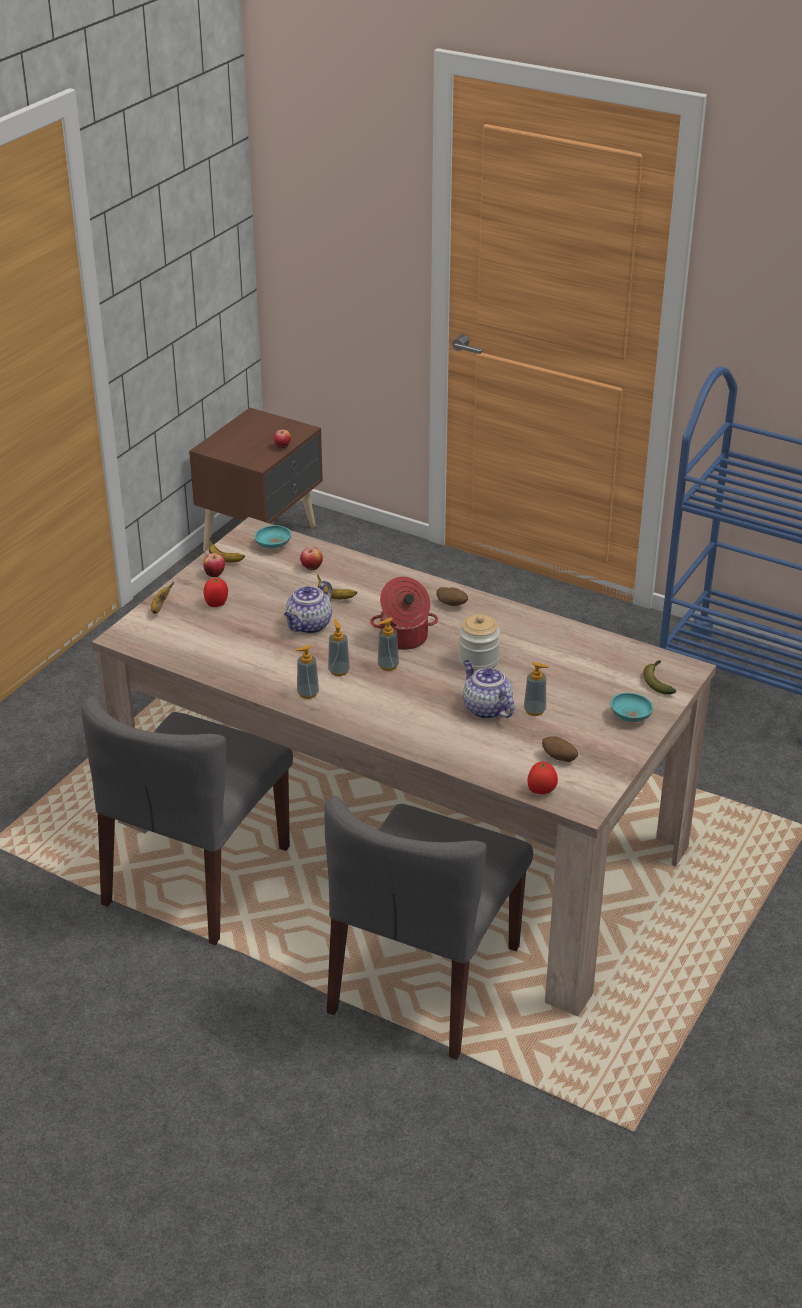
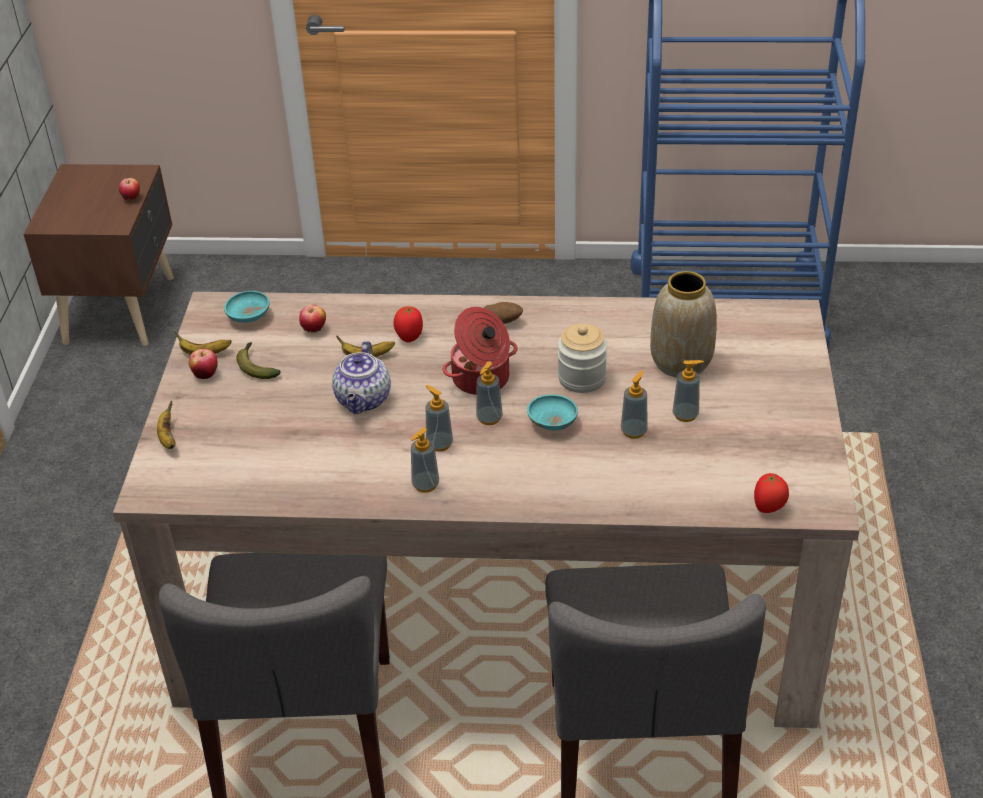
camera: 25 degrees left, 5 degrees up
(217, 604) = (234, 410): tomato -> tomato (409, 337)
(486, 708) = (634, 431): teapot -> soap dispenser
(559, 758) = (754, 461): potato -> none
(564, 674) = (682, 362): none -> vase
(630, 716) = (785, 386): turquoise bowl -> turquoise bowl (552, 423)
(658, 681) = (779, 337): banana -> banana (256, 366)

